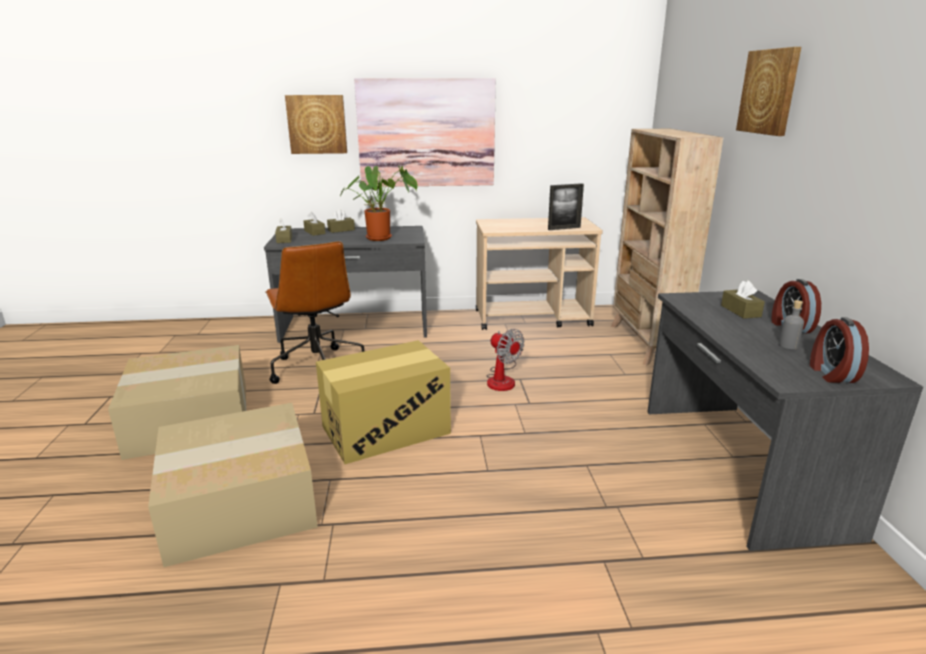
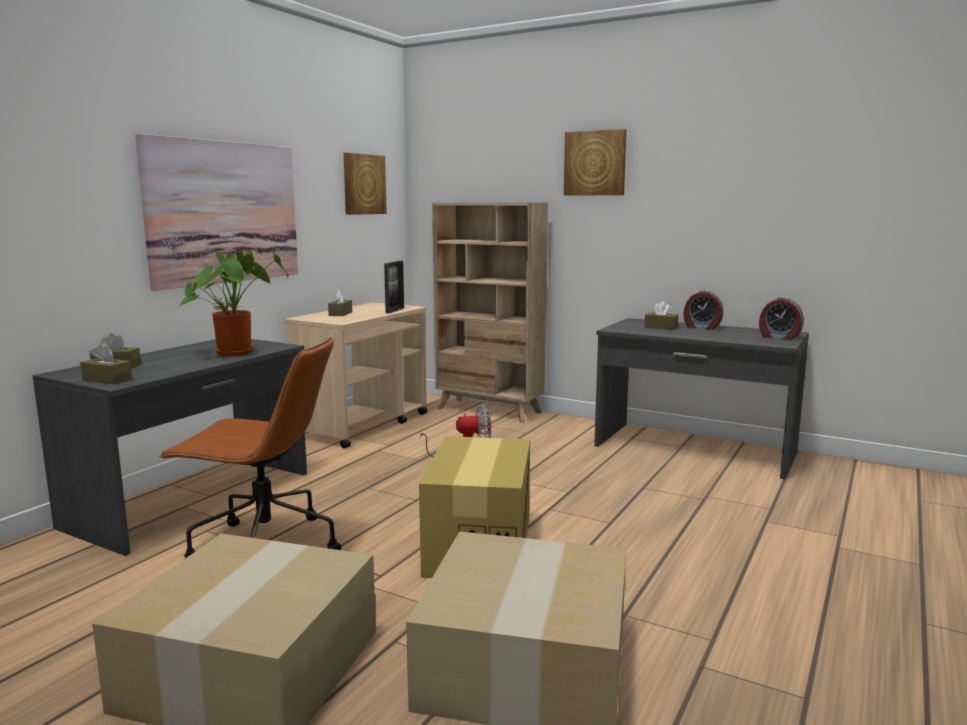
camera: 55 degrees left, 10 degrees down
(317, 124) = (84, 199): picture -> picture (363, 184)
(341, 230) = (145, 357): brown tissue box -> brown tissue box (340, 314)
(788, 345) = (730, 333): grey bottle -> none

